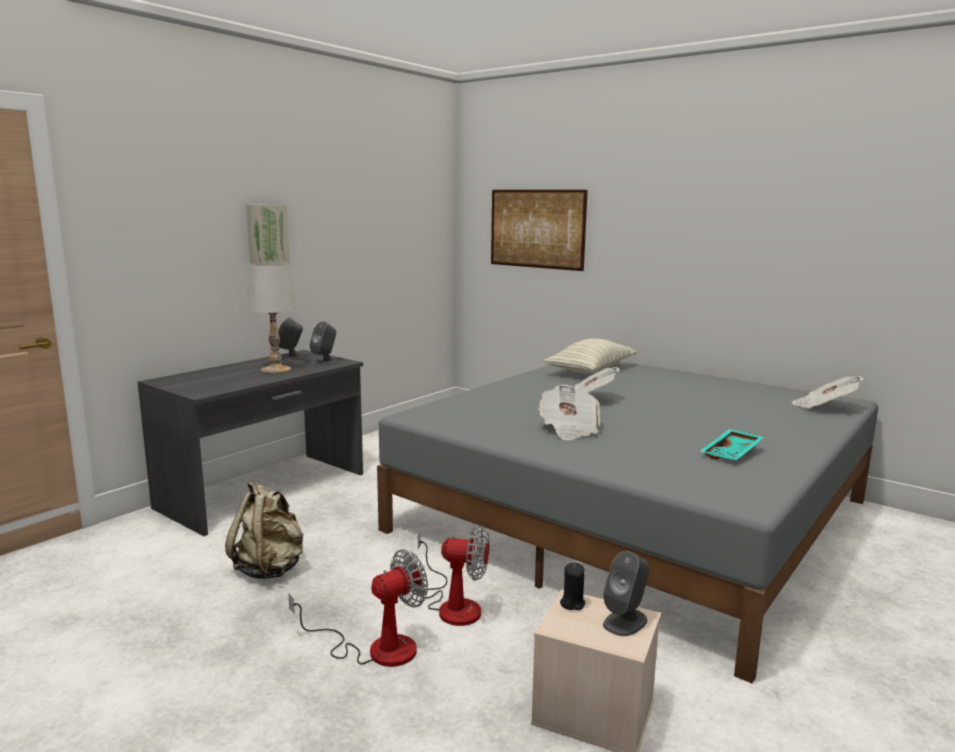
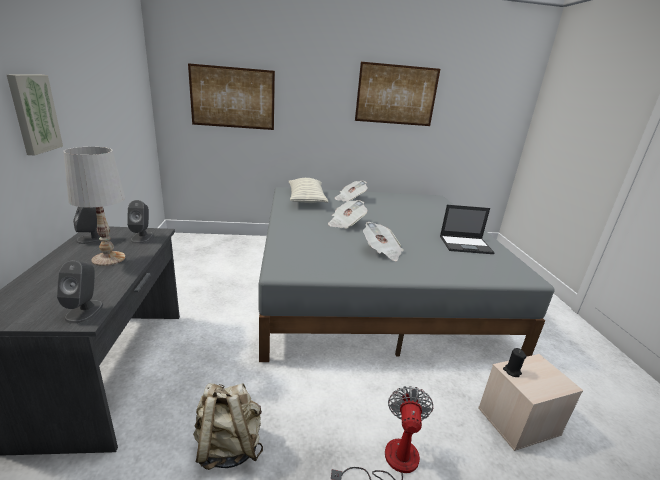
camera: 45 degrees left, 10 degrees up
(453, 605) = (379, 395): fan -> none
(625, 621) = (542, 369): grey speaker -> grey speaker (84, 311)
(732, 453) = (466, 245): turquoise tray -> laptop
(772, 212) = (396, 95): none -> picture
(824, 408) = (436, 203): newspaper -> newspaper (350, 199)

